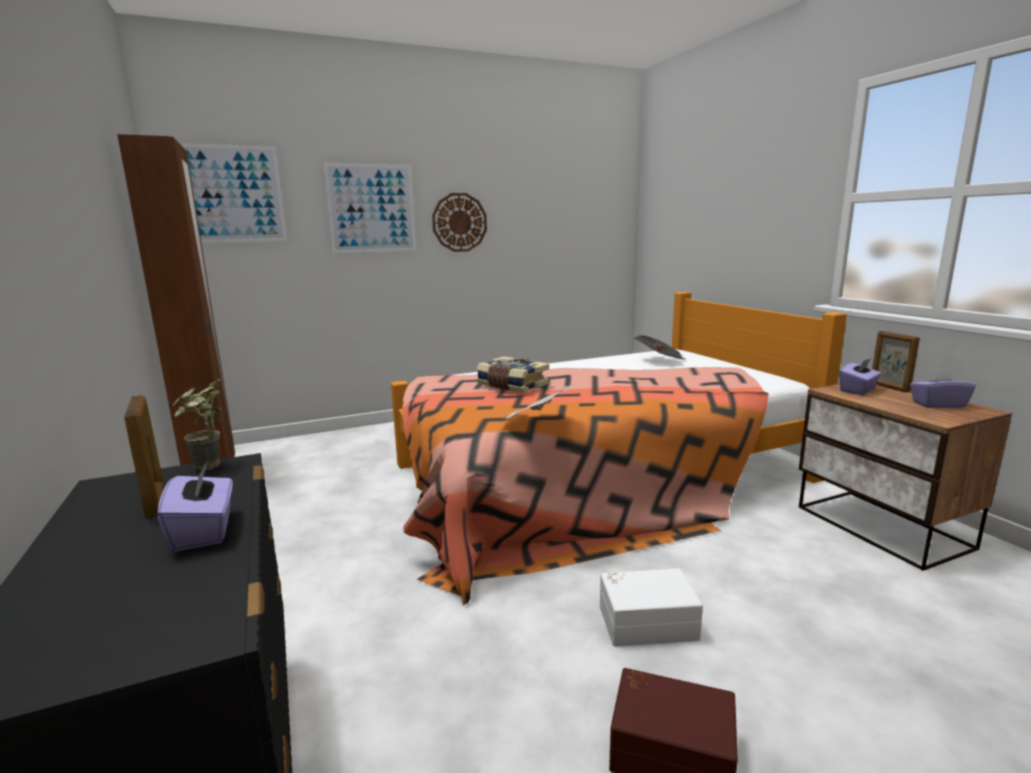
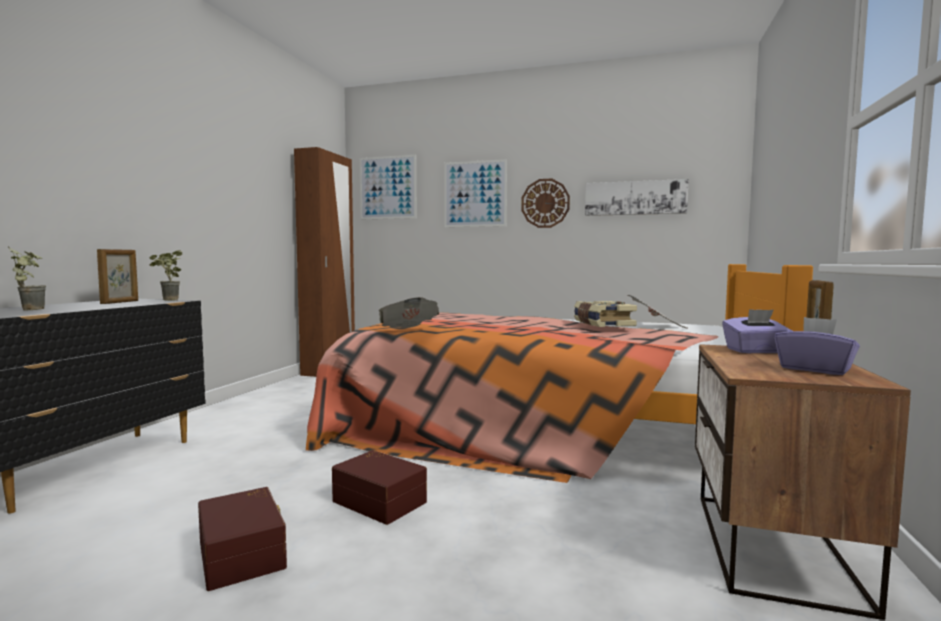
camera: 40 degrees right, 10 degrees down
(123, 588) = (31, 309): none -> potted plant
(204, 531) = (95, 307): purple tissue box -> none
(512, 386) = (468, 319): book -> book (602, 324)
(549, 218) = (635, 198): none -> picture
(646, 621) = (381, 501): white storage box -> brown storage box

